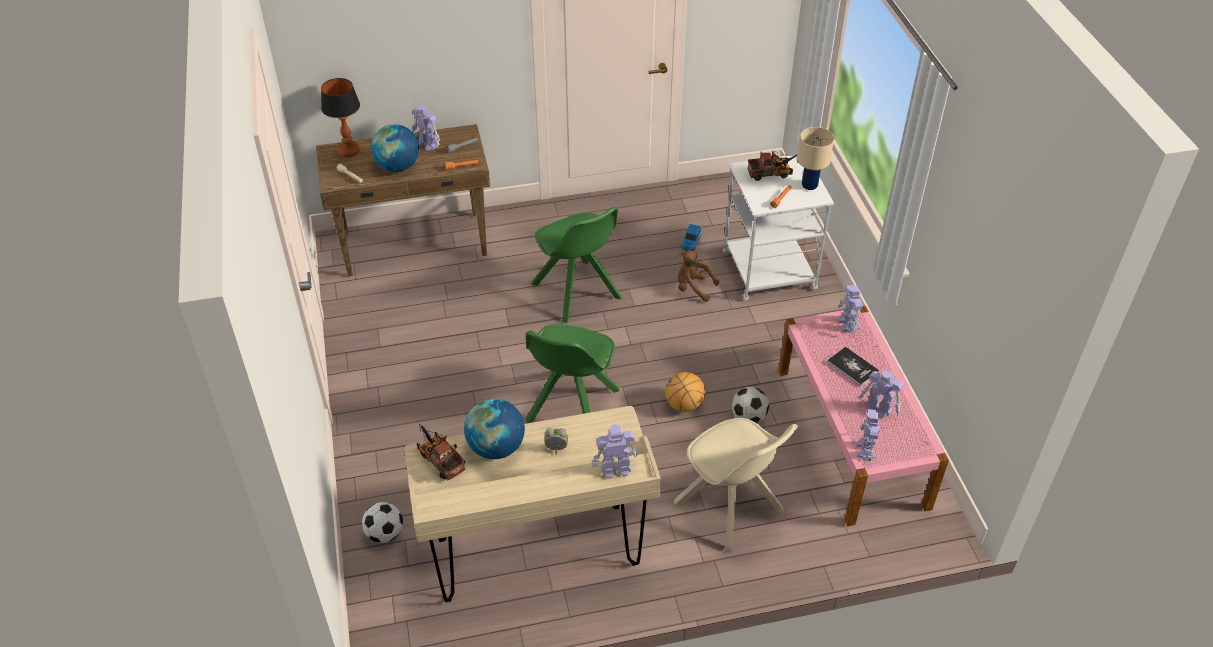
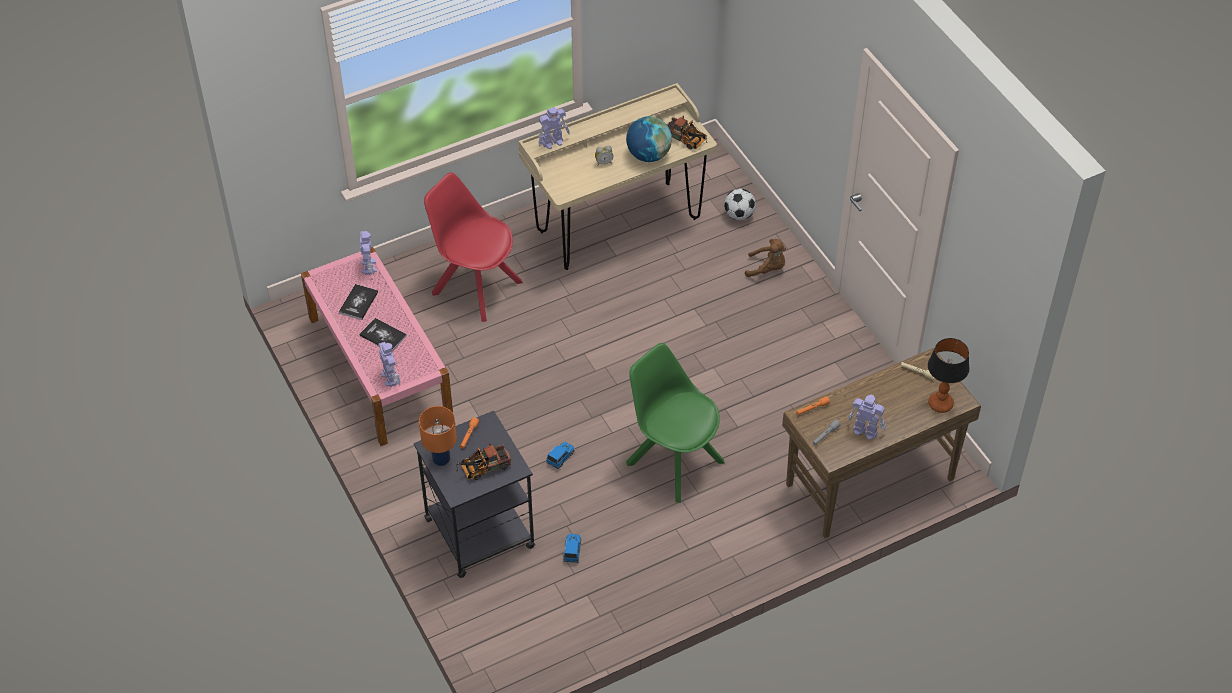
camera: 165 degrees right, 5 degrees up
(398, 167) = (877, 394): globe -> none
(571, 407) = (634, 341): green chair -> none
(680, 314) = (560, 457): none -> toy car
(684, 405) = (534, 364): basketball -> none
(693, 288) = (555, 492): brown plush toy -> brown plush toy (767, 268)
(730, 509) = (475, 286): beige chair -> red chair
(748, 417) = (473, 365): football -> none
(769, 272) = (479, 530): white cart -> black cart
(809, 185) = (441, 460): beige table lamp -> orange table lamp
(878, 409) = (358, 302): toy robot -> book

